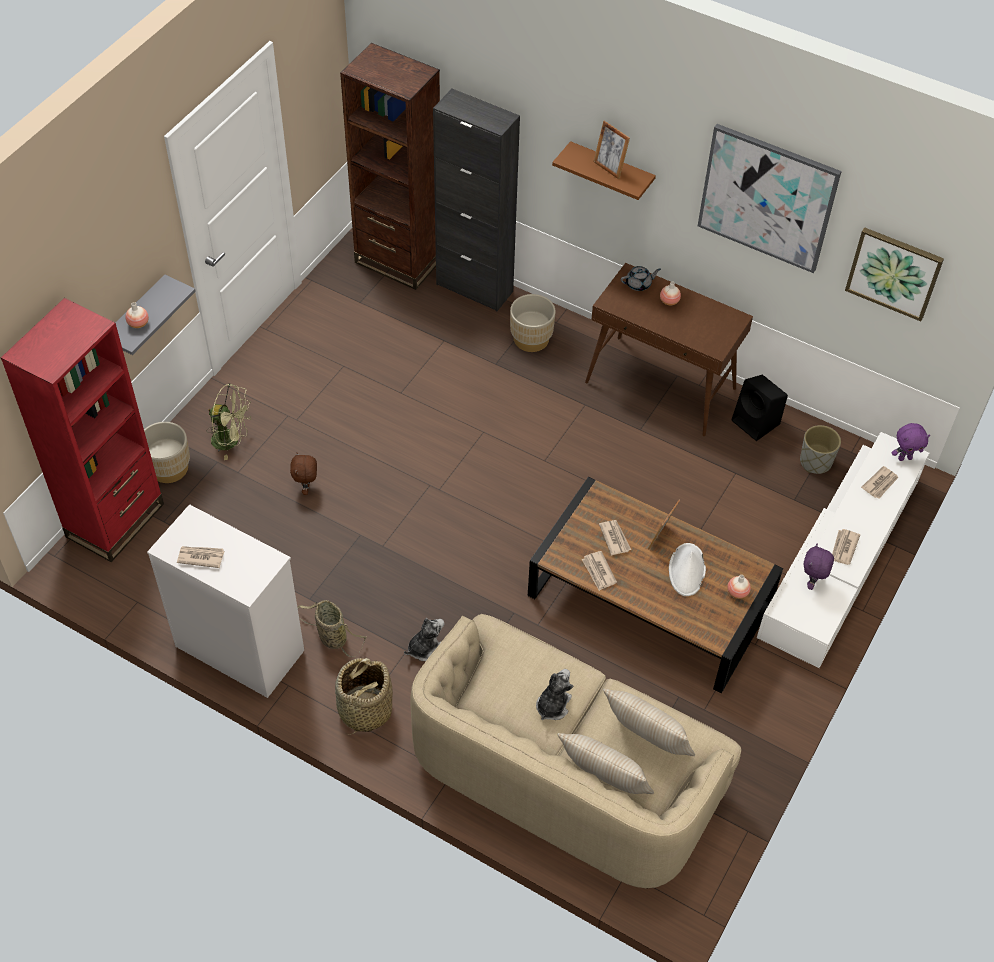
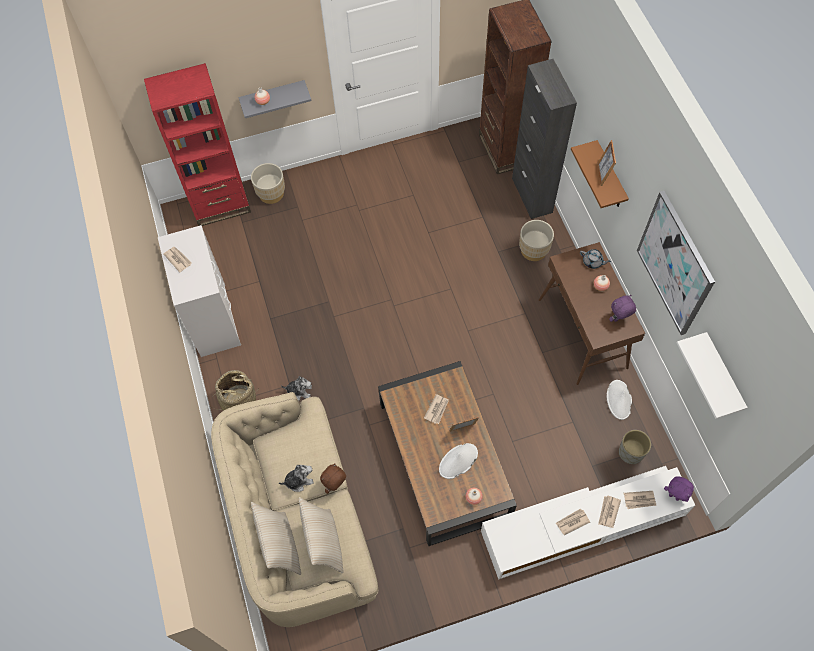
camera: 45 degrees right, 10 degrees up
(231, 440) = (315, 199): green fan -> none
(307, 488) = (327, 254): brown plush toy -> brown plush toy (335, 485)
(331, 637) = (260, 348): basket -> none
(598, 572) = (408, 422): newspaper -> newspaper (608, 512)
(756, 423) = (619, 400): black speaker -> white hat
(812, 582) = (531, 527): purple plush toy -> purple plush toy (618, 319)
(894, 273) = (722, 375): picture -> white shelf

